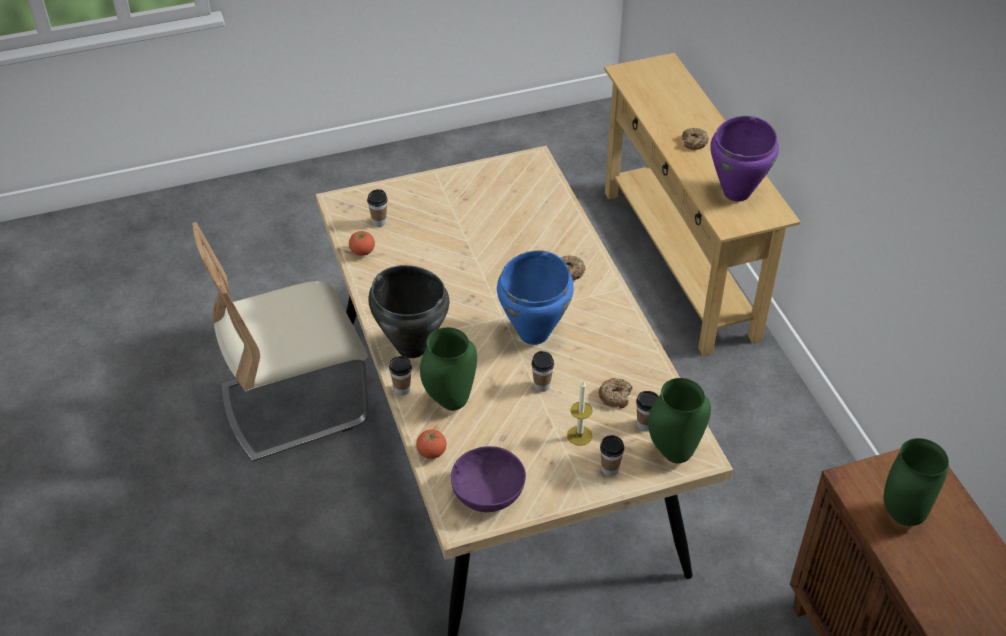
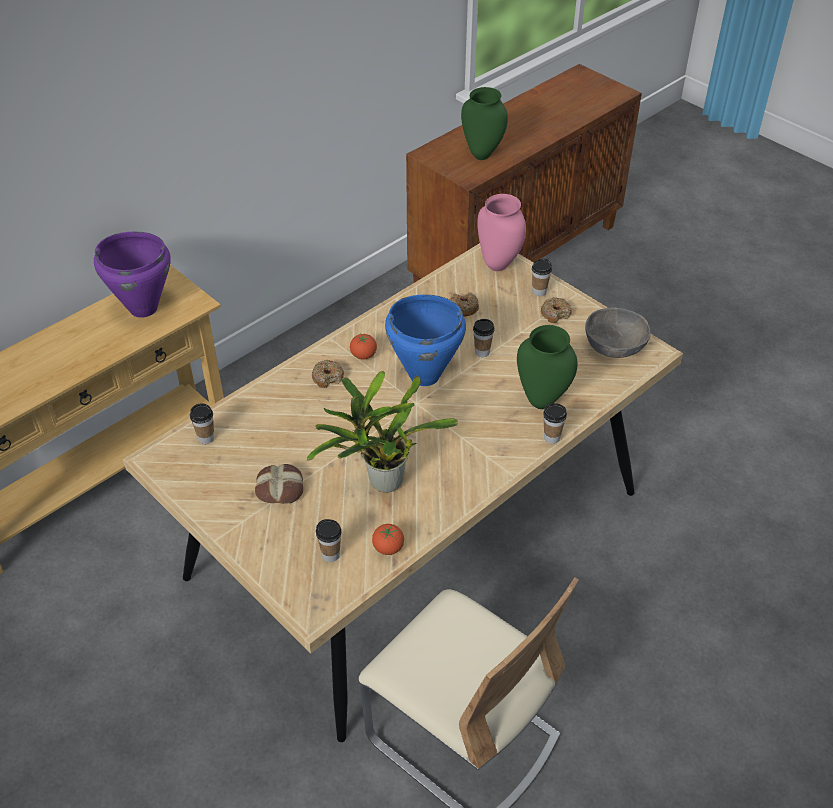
camera: 115 degrees left, 0 degrees up
(412, 346) = (496, 451): black cooking pot -> none
(428, 267) = (380, 482): none -> potted plant
(431, 452) = (603, 392): tomato -> tomato (363, 355)
(461, 214) = (280, 488): none -> bread
(487, 493) = (614, 347): purple bowl -> grey bowl
(579, 435) = (518, 316): candle -> none
(645, 424) = (481, 285): cup -> cup (206, 438)
(673, 452) = (497, 265): green vase -> pink vase
(694, 142) = (67, 354): donut -> donut (555, 314)

